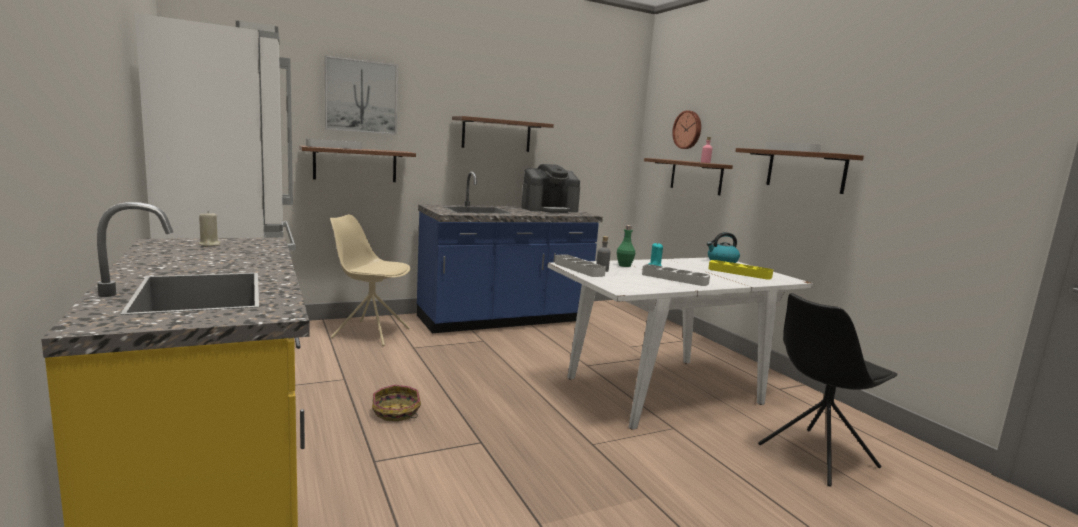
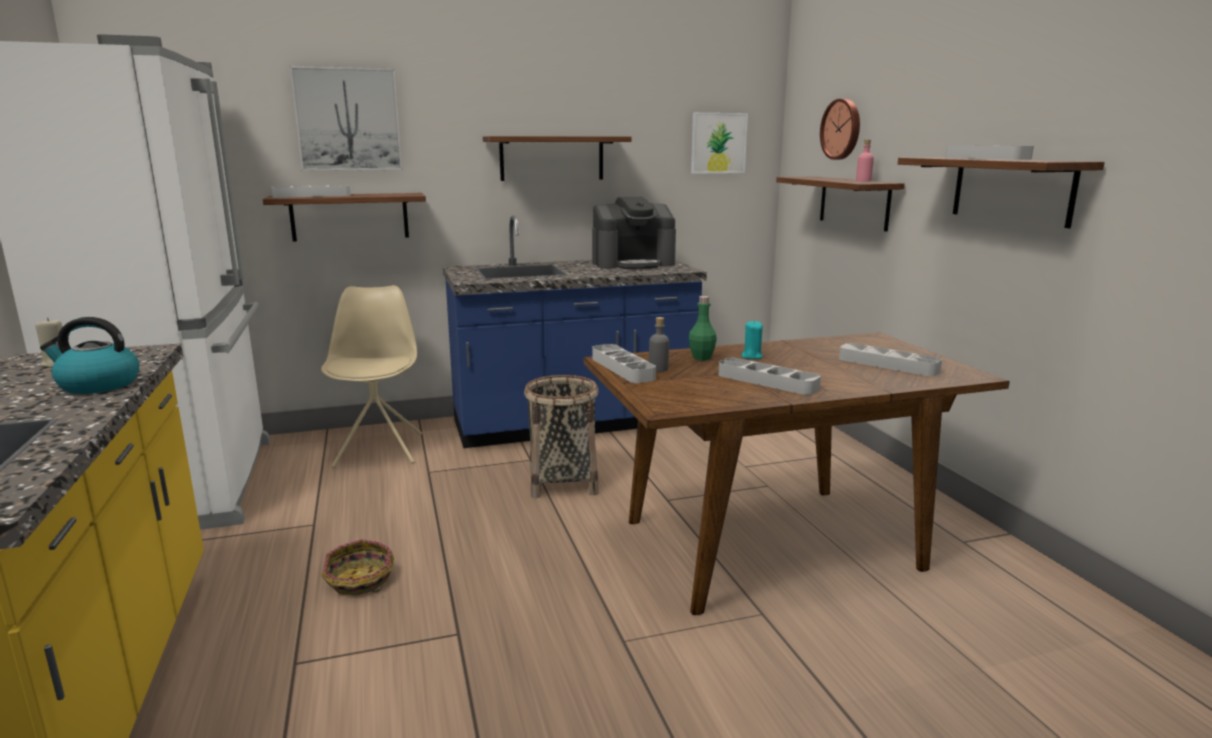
camera: 10 degrees right, 5 degrees up
(370, 333) = (379, 449): beige chair -> beige chair turned 60 degrees clockwise
(512, 354) = (562, 482): none -> basket
(603, 133) = (718, 143): none -> picture
(665, 390) = (772, 543): white dining table -> brown dining table
(722, 261) = (872, 341): kettle -> kettle (97, 385)
(739, 273) = (888, 365): yellow tray -> grey tray
(815, 456) = (987, 673): black chair -> none

